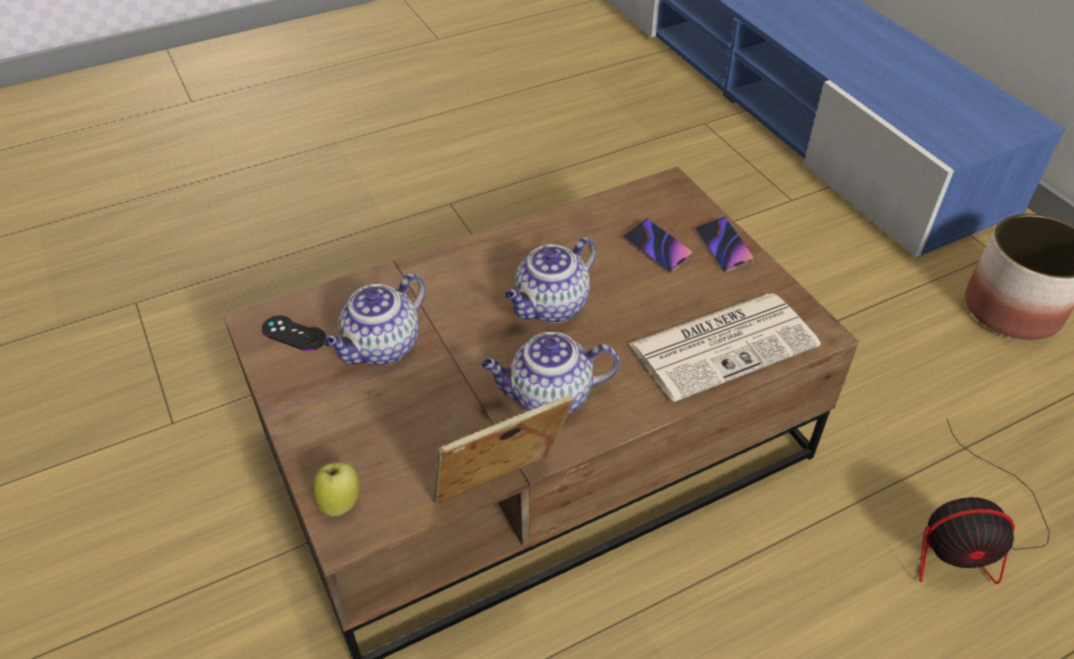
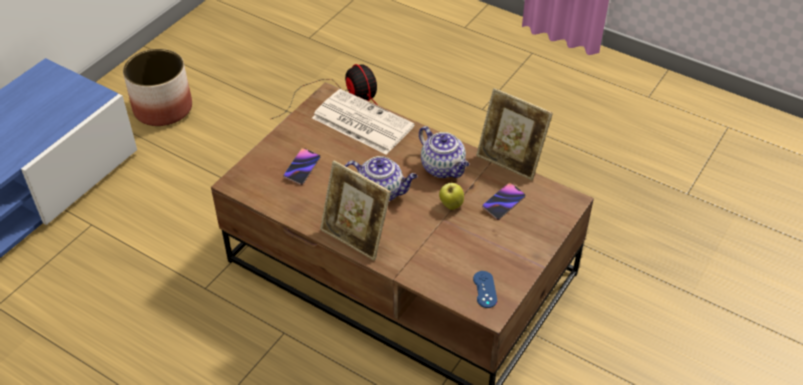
camera: 120 degrees left, 0 degrees up
(294, 333) = (485, 289): black game controller -> blue game controller
(340, 502) = (560, 210): apple -> apple (451, 205)
(382, 348) = (464, 245): teapot -> none
(489, 252) = (355, 237): none -> picture frame
(723, 247) = (283, 143): phone -> phone (503, 203)

